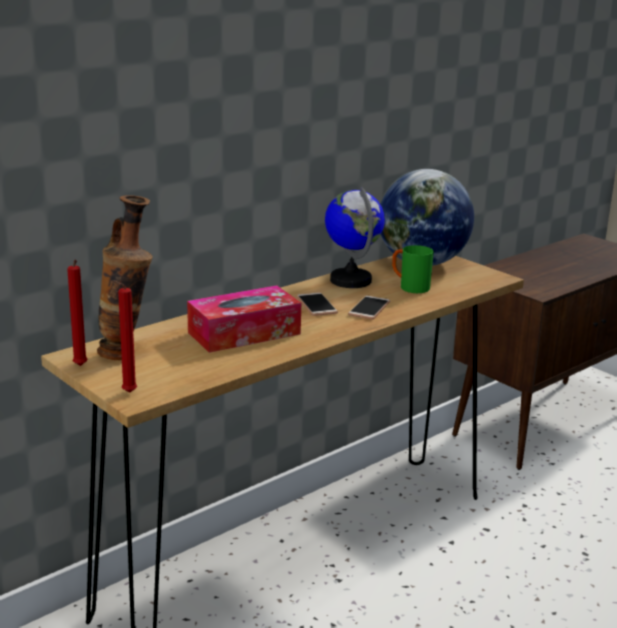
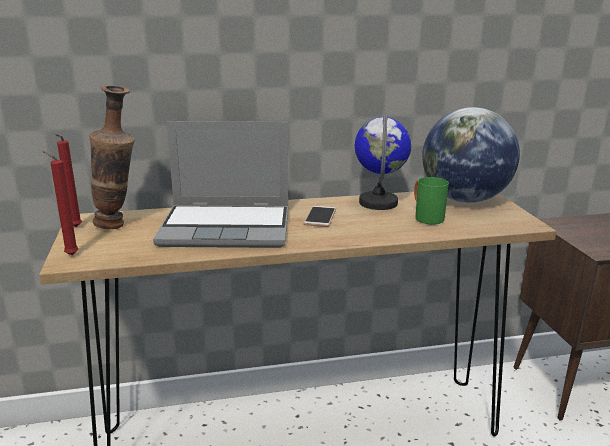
camera: 30 degrees right, 0 degrees up
(244, 333) = (228, 228): tissue box -> laptop
(369, 308) = (362, 228): phone -> none

